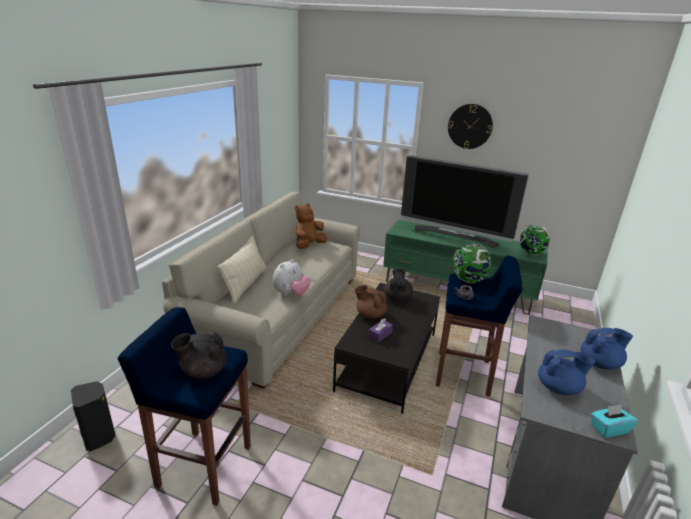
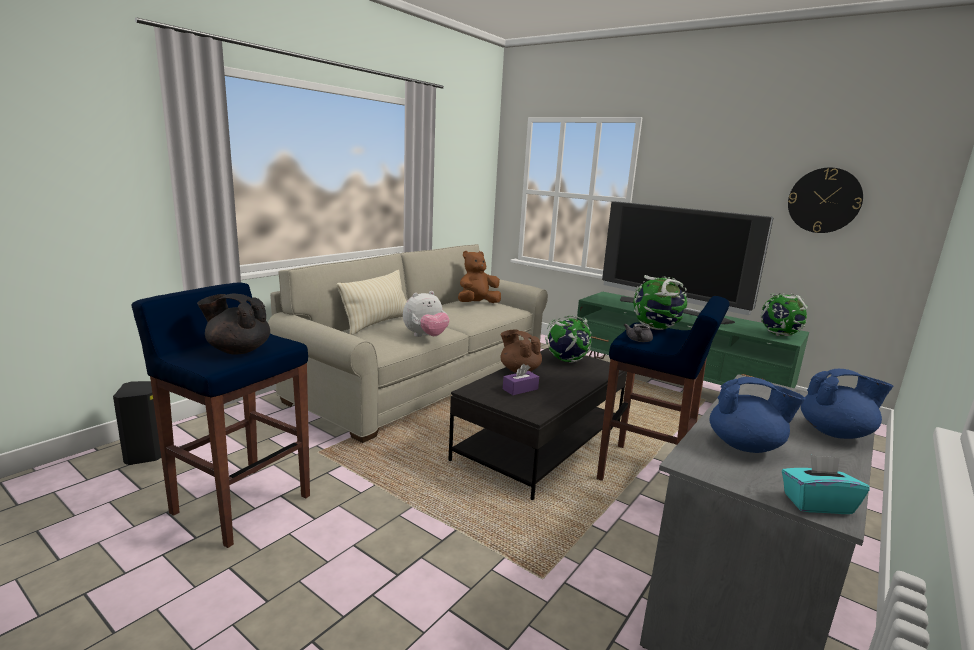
camera: 15 degrees right, 10 degrees down
(397, 297) = (566, 360): black teapot -> globe
(470, 126) = (700, 168): wall clock -> wall clock (824, 200)

